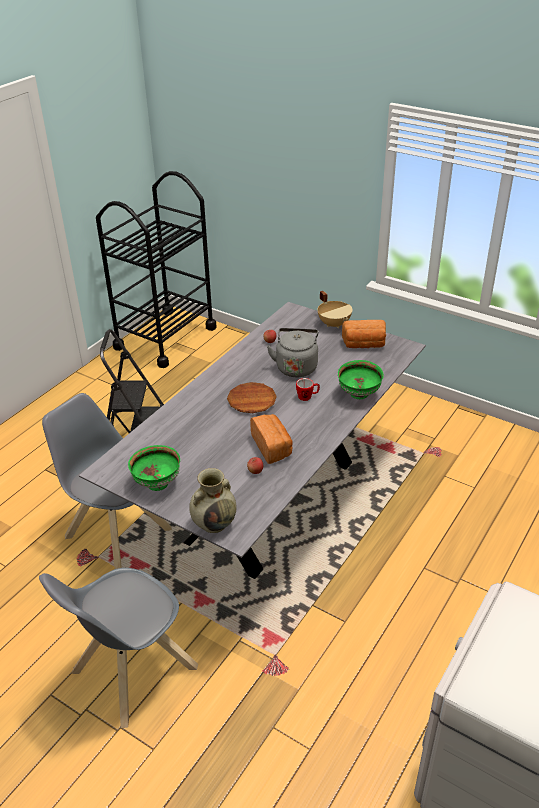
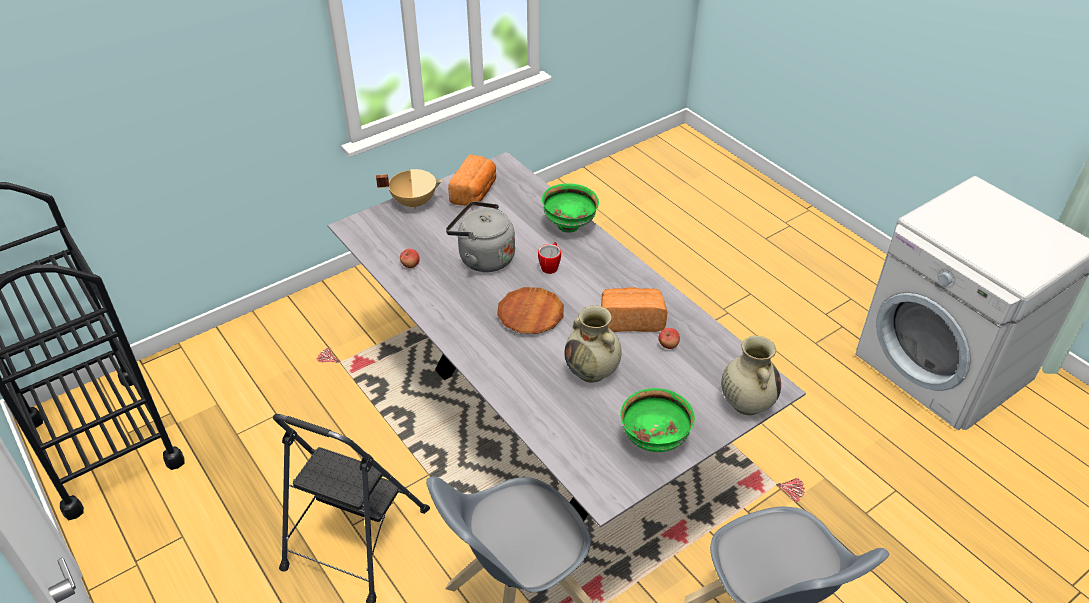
camera: 70 degrees left, 5 degrees up
(210, 441) = (592, 371): none -> beige vase

